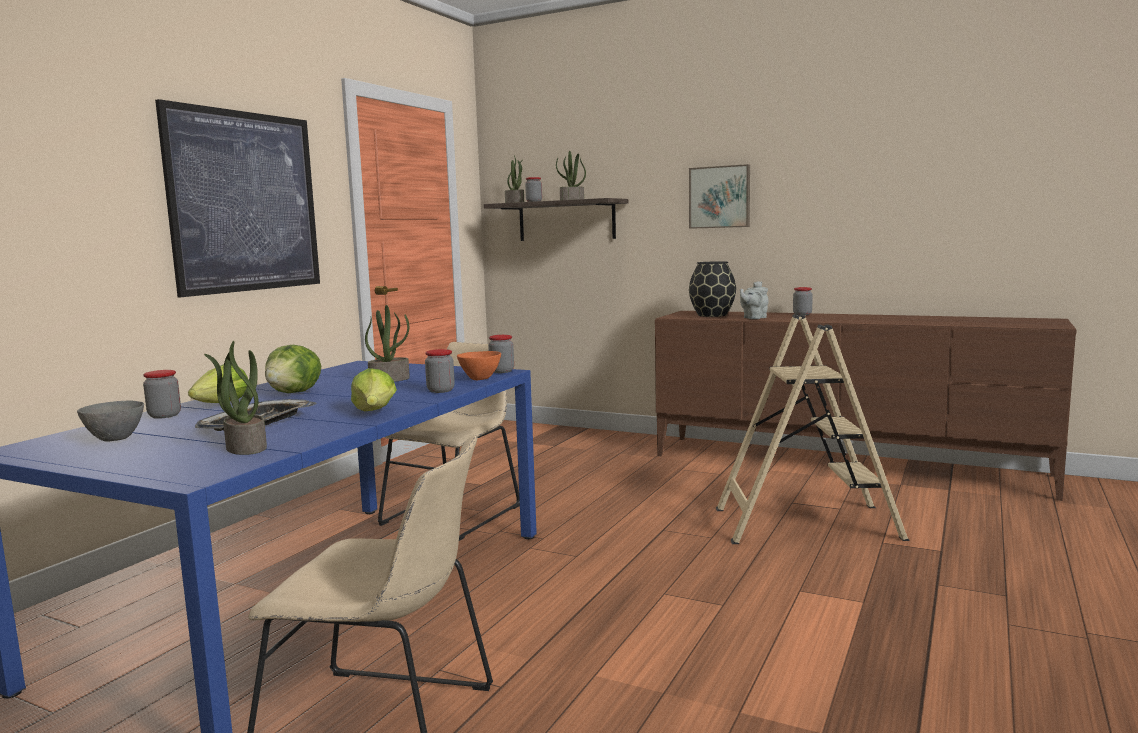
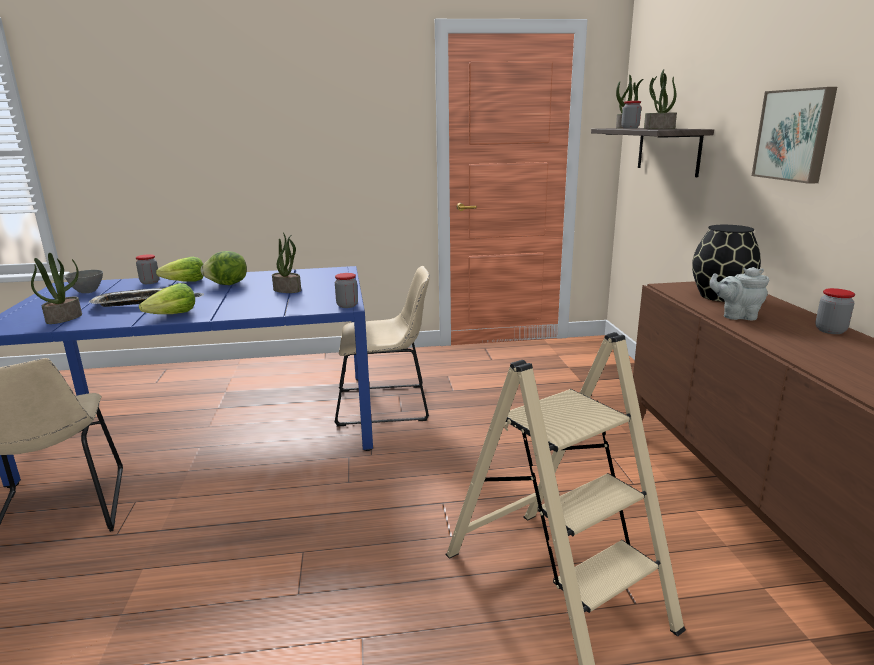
camera: 55 degrees right, 10 degrees up
(245, 202) = (324, 134): picture -> none
(440, 390) = (255, 310): jar -> none
(480, 378) = (310, 308): orange bowl -> none

